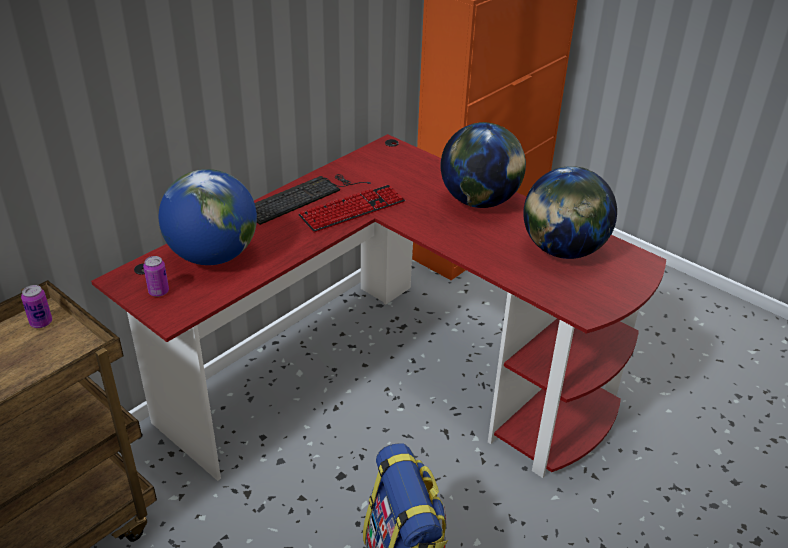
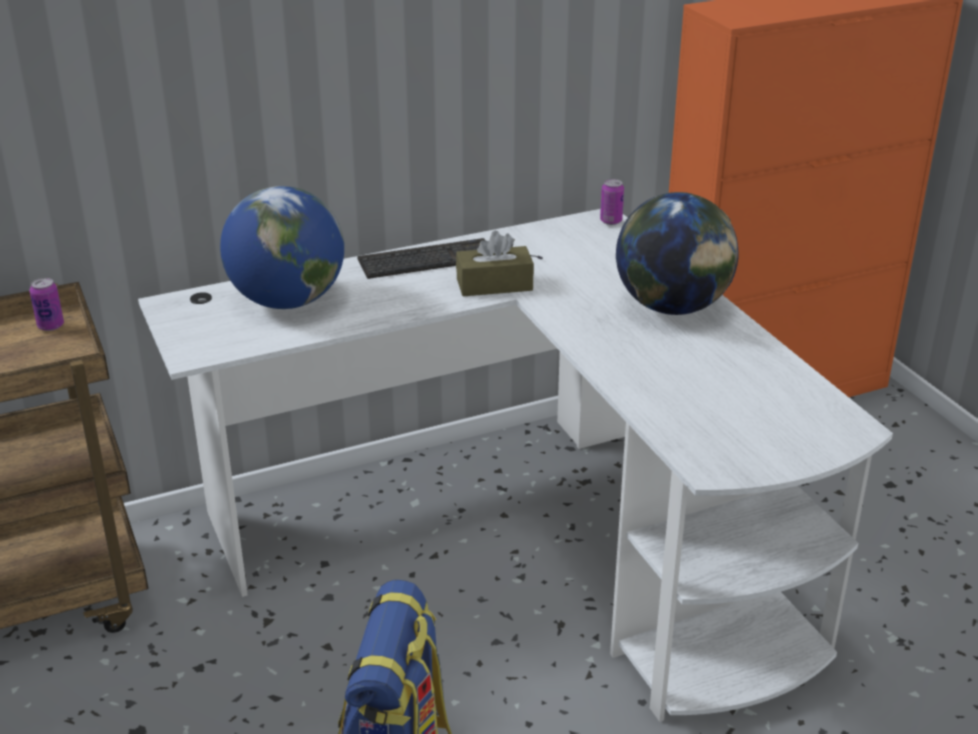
camera: 25 degrees right, 5 degrees down
(158, 291) = (199, 325): can -> can (611, 221)
(352, 210) = (494, 284): keyboard -> brown tissue box
(392, 377) = (530, 539): red desk -> white desk
(562, 251) = (742, 389): globe -> none

